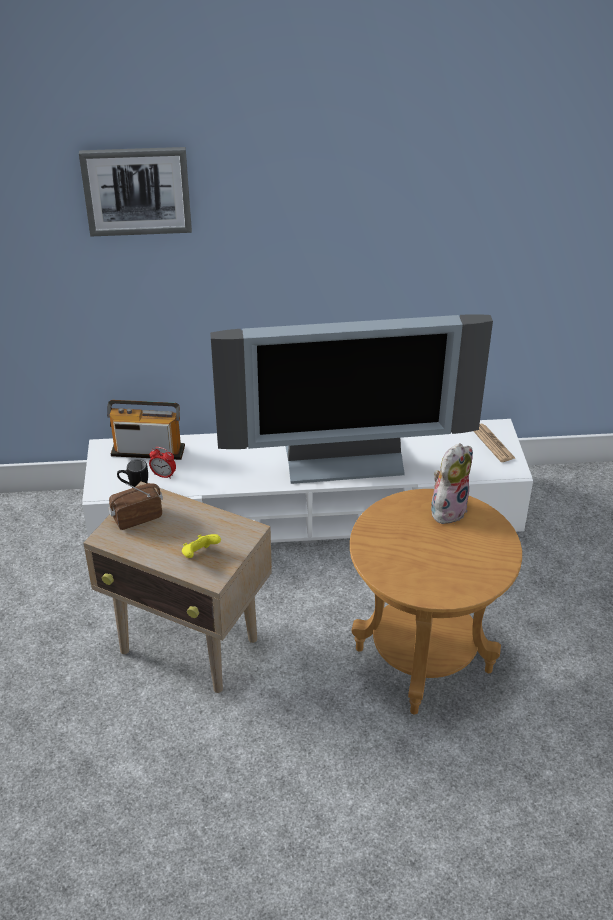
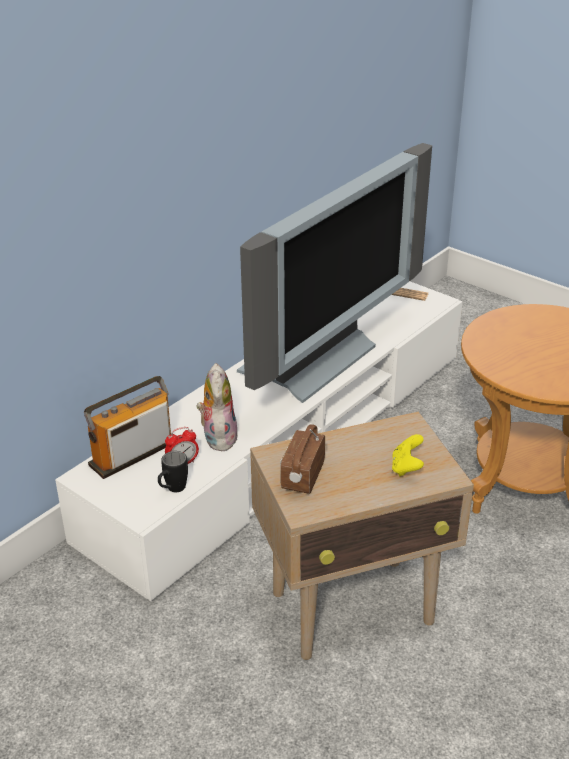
camera: 45 degrees left, 5 degrees down
(137, 191) = (80, 116): picture -> none
(447, 509) = (515, 321): plush toy -> plush toy (218, 437)

